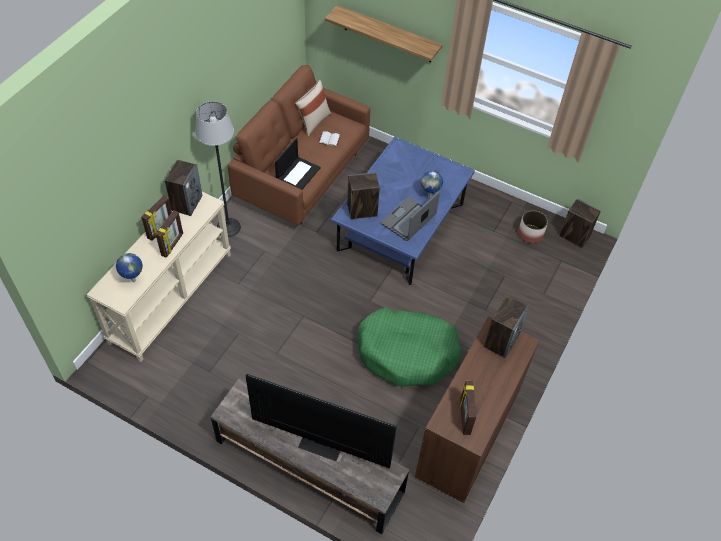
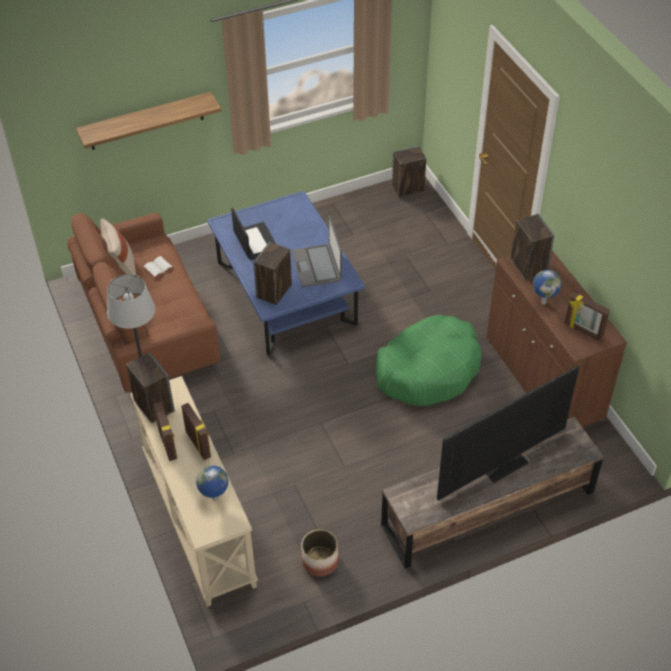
camera: 50 degrees left, 5 degrees down
(298, 174) = (177, 314): laptop -> laptop (255, 241)
(430, 196) = (303, 236): globe -> globe (543, 302)
(530, 234) = (379, 213): planter -> planter (320, 561)

